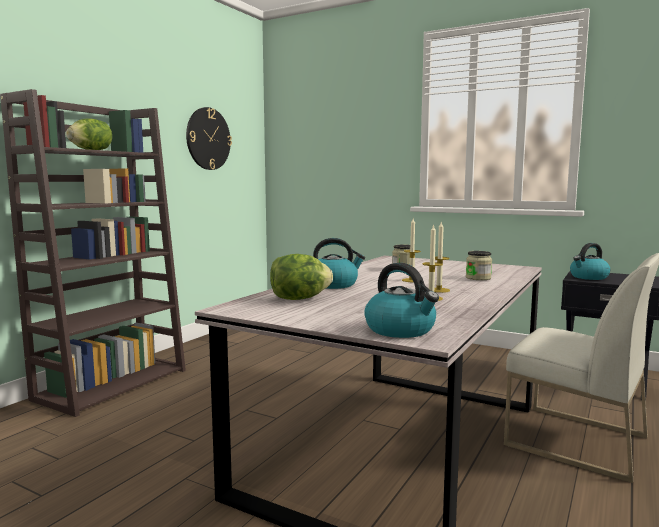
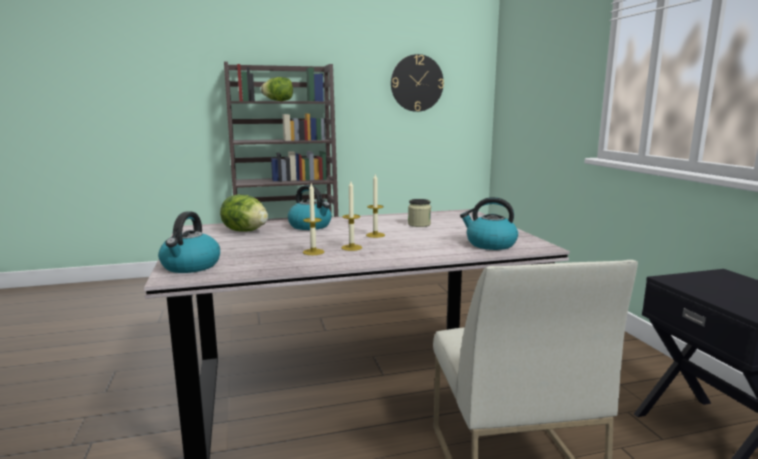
camera: 45 degrees right, 5 degrees up
(478, 278) = (437, 246): jar -> none
(588, 277) = (701, 282): kettle -> kettle (490, 244)

